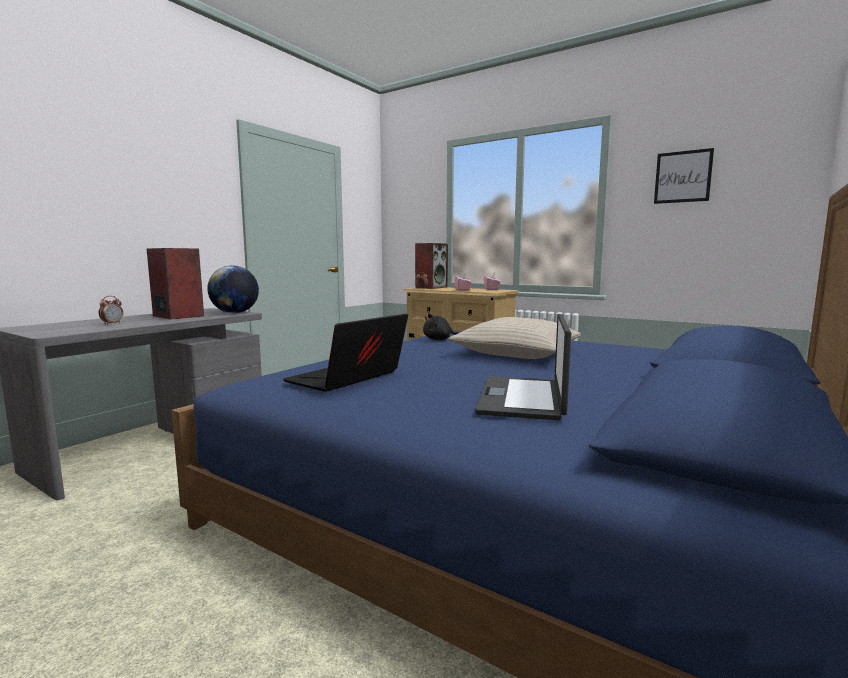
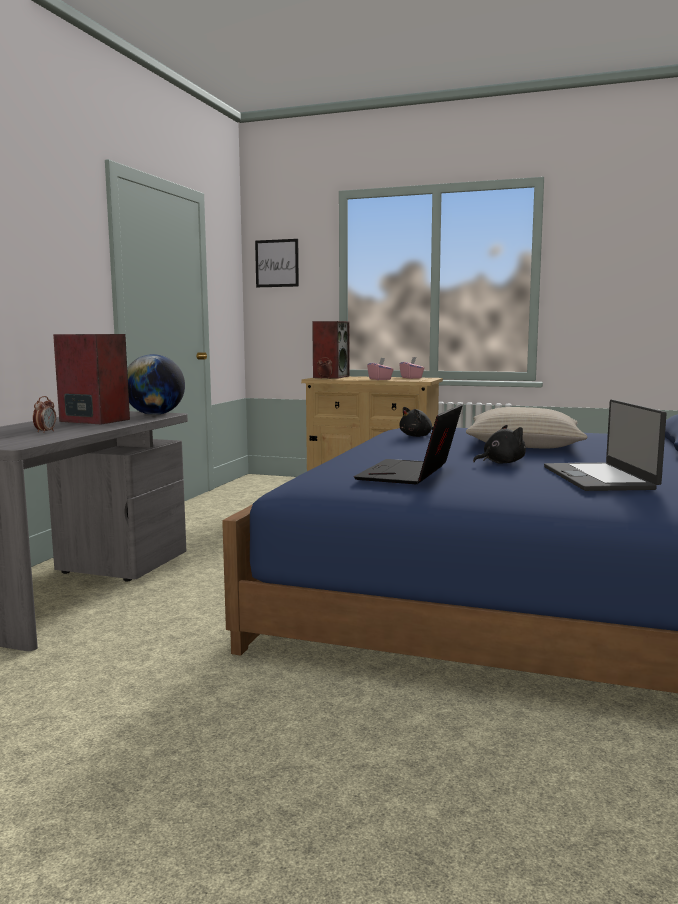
camera: 15 degrees left, 0 degrees up
(456, 372) = (501, 463): none -> black plush toy
(683, 177) = (623, 250): picture -> picture (277, 263)

